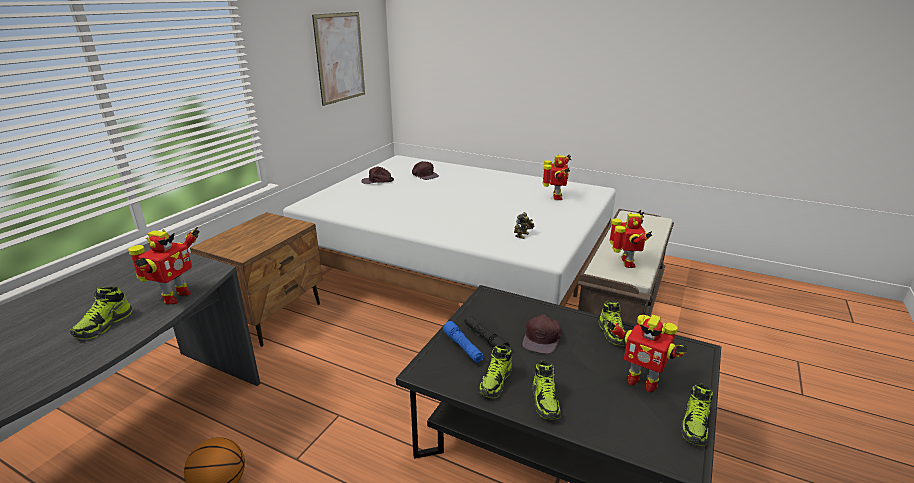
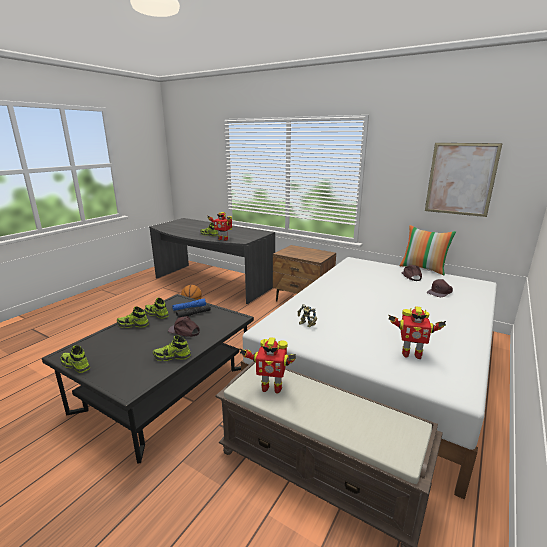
camera: 95 degrees right, 5 degrees down
(352, 174) = (423, 268): none -> pillow
(641, 381) = (122, 357): toy robot -> none

